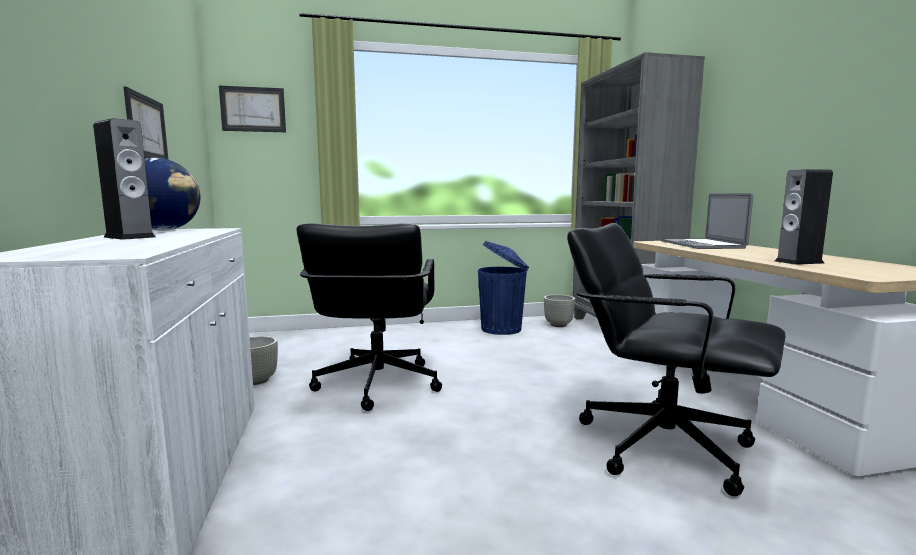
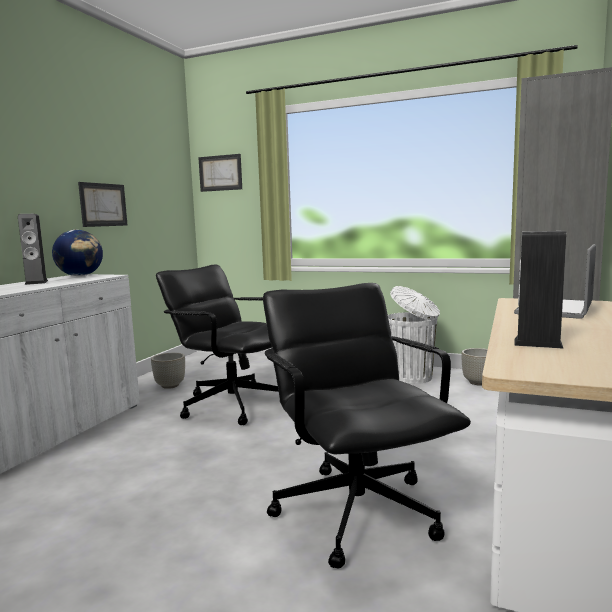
camera: 35 degrees right, 0 degrees up
(376, 384) = (232, 405): black office chair -> black office chair turned 90 degrees clockwise
(502, 329) = (412, 377): blue trash can -> white trash can

